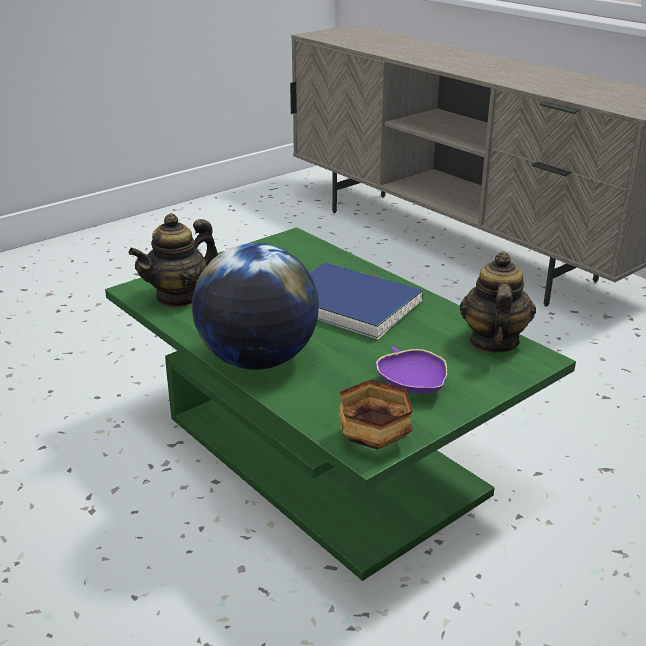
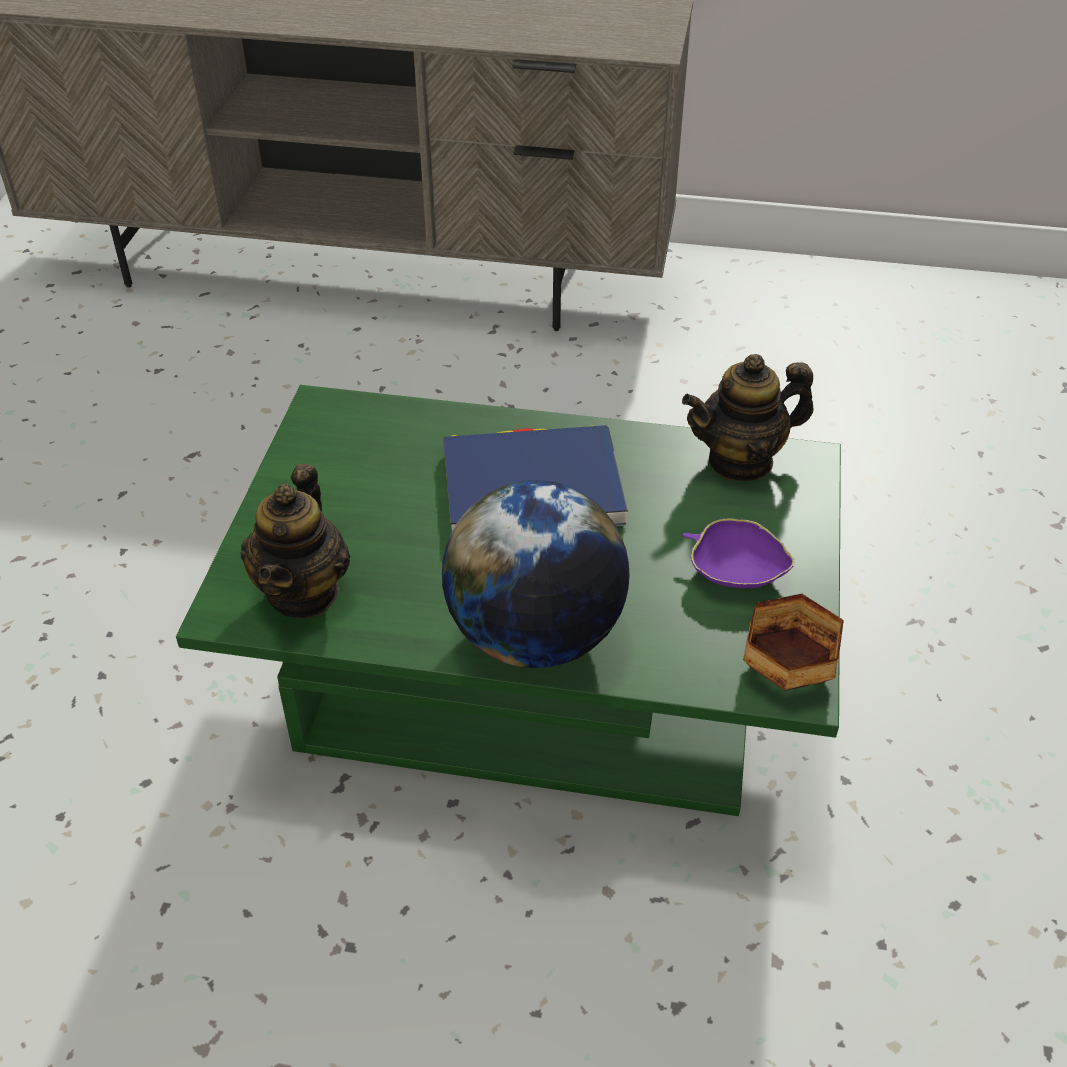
camera: 40 degrees left, 15 degrees up
(493, 342) = (741, 460): teapot -> teapot turned 75 degrees counterclockwise

